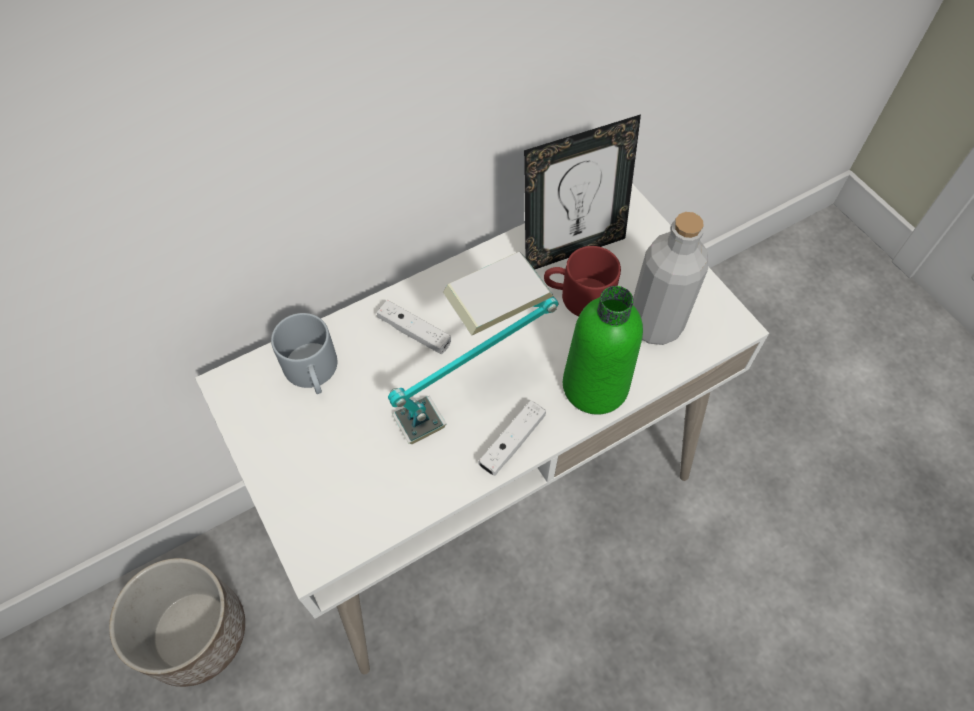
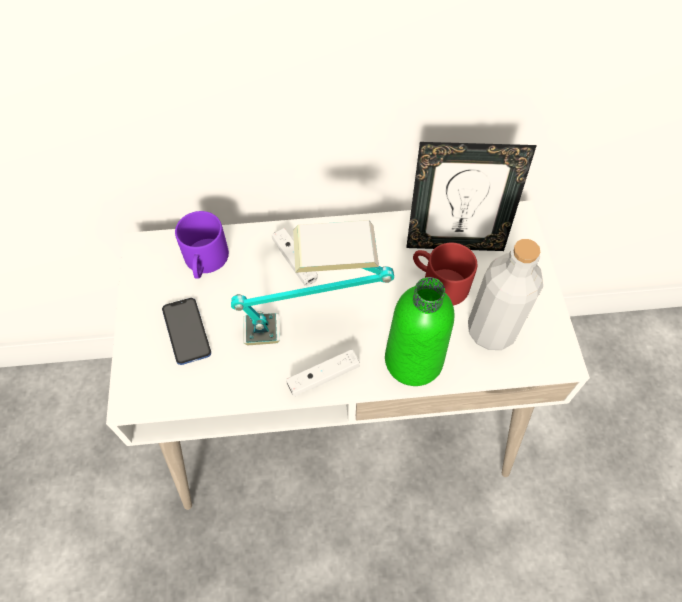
camera: 25 degrees right, 0 degrees up
(196, 632) = (90, 423): planter -> none
(314, 372) = (206, 262): grey mug -> purple mug
(335, 458) = (187, 331): none -> phone

